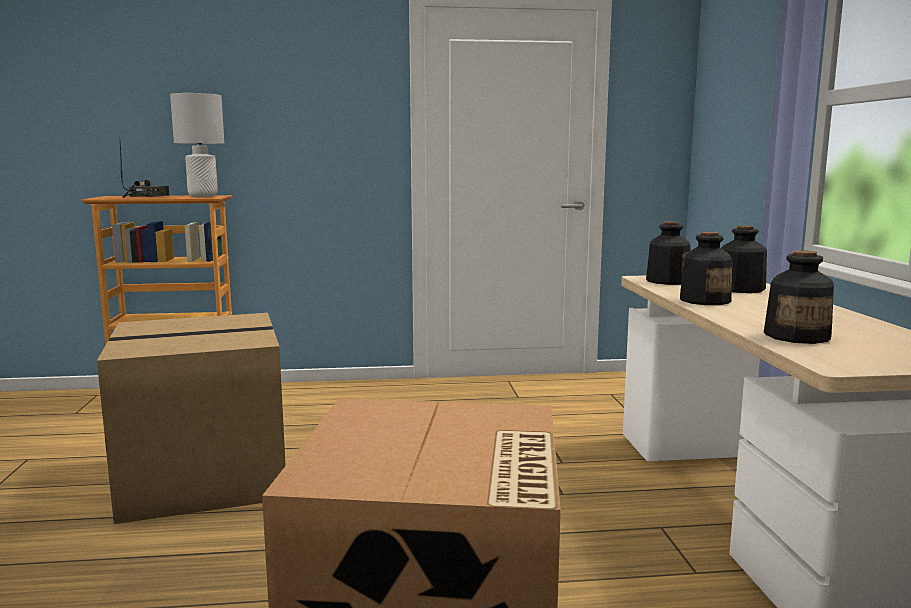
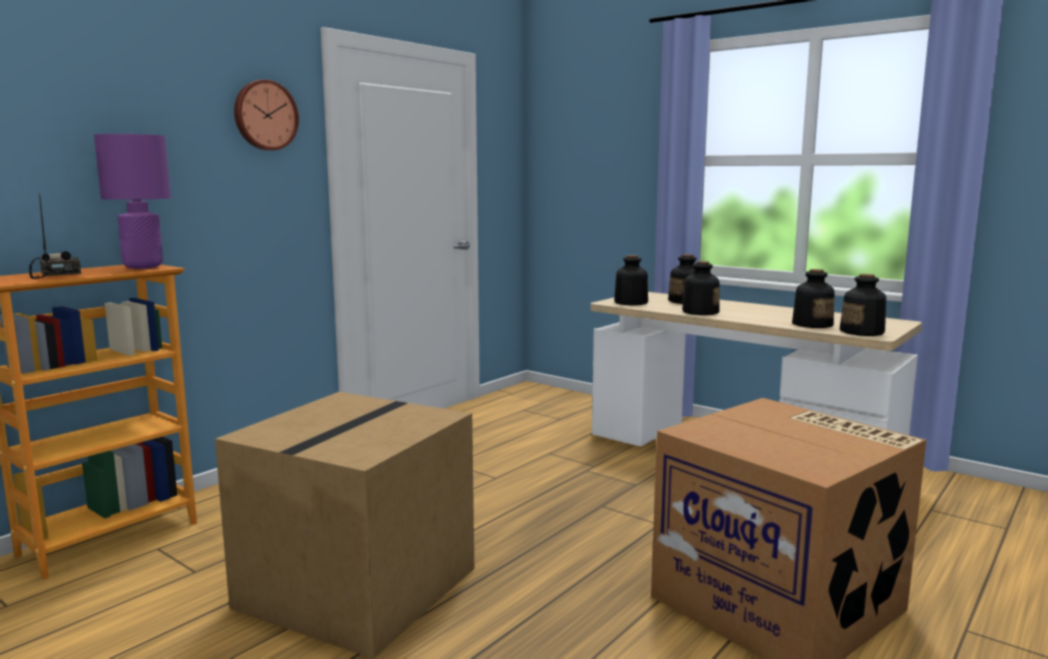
camera: 45 degrees left, 0 degrees up
(203, 197) = (144, 268): grey table lamp -> purple table lamp
(344, 76) = (265, 115): none -> wall clock
(833, 358) = (862, 332): none -> bottle

